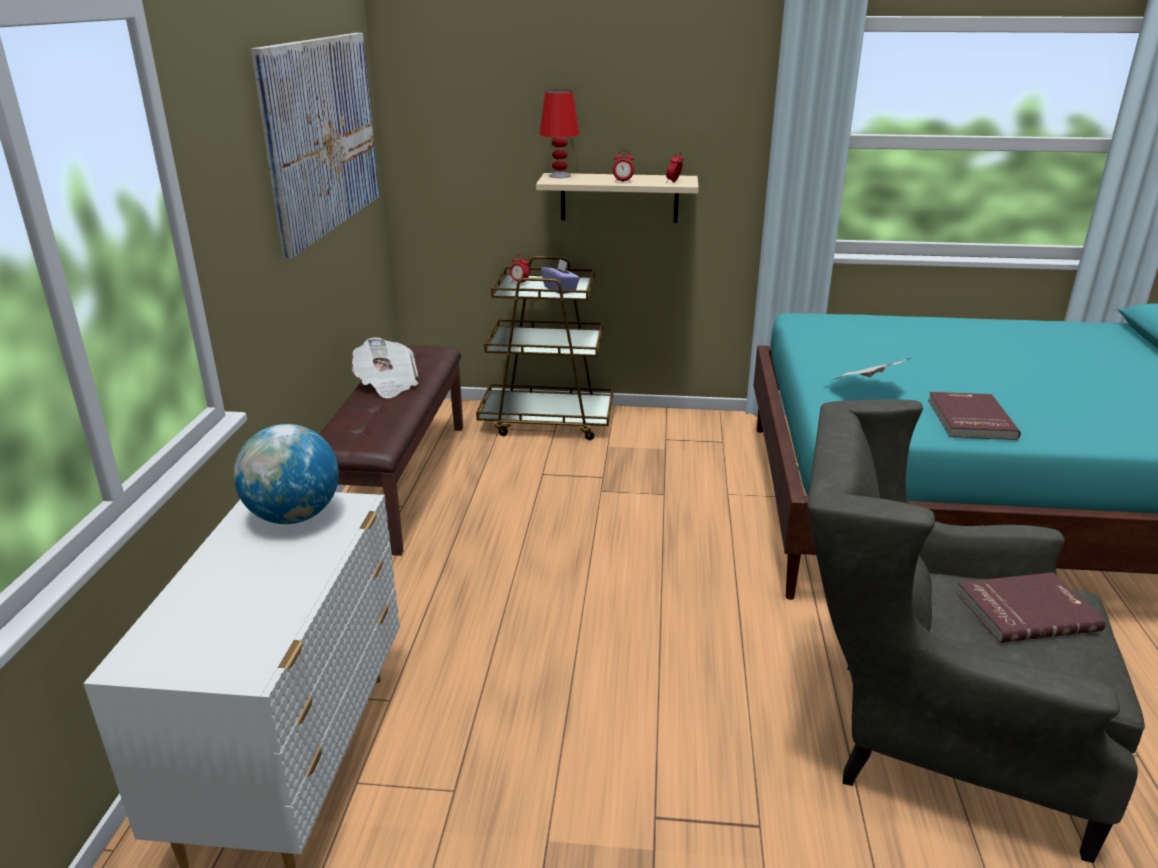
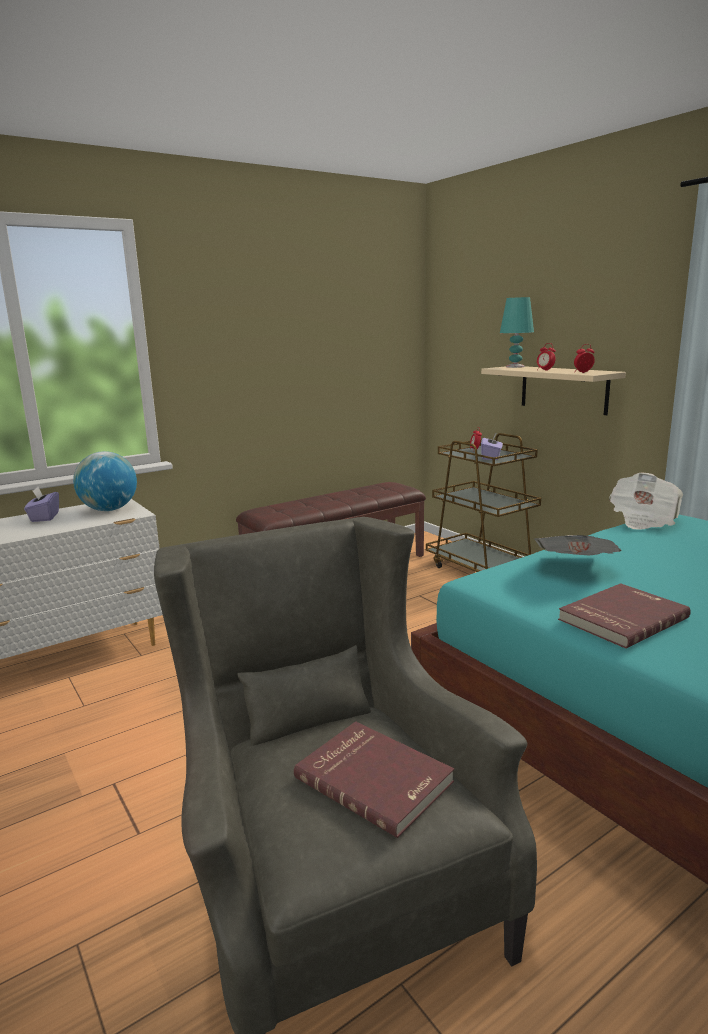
camera: 50 degrees right, 10 degrees down
(226, 571) = (44, 517): none -> purple tissue box
(322, 135) = (332, 323): picture -> none
(387, 384) = (339, 496): newspaper -> newspaper (643, 520)
(559, 175) = (515, 366): red table lamp -> turquoise table lamp

